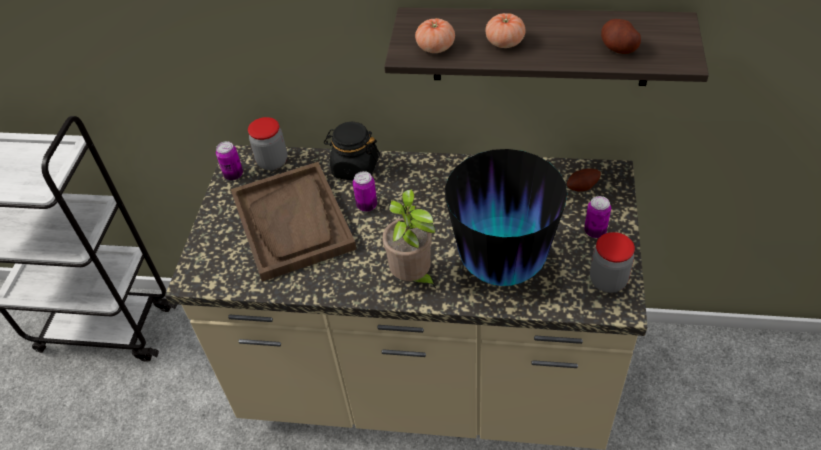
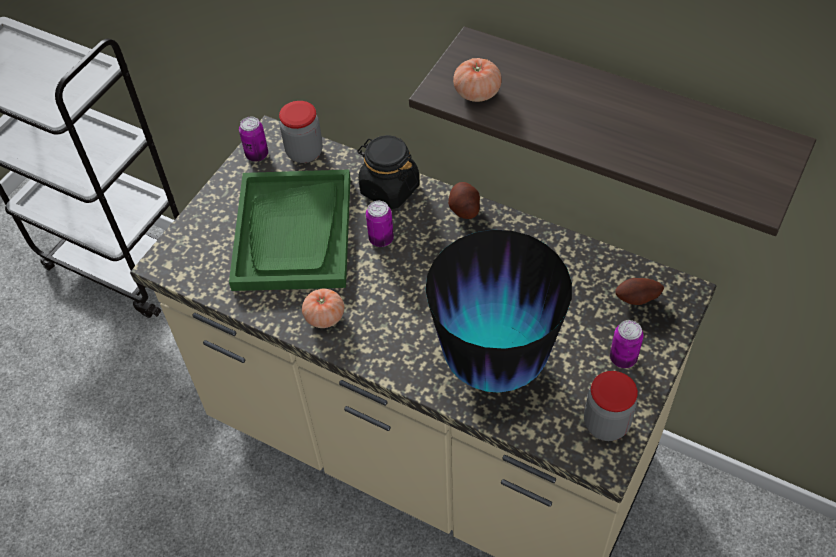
camera: 20 degrees right, 5 degrees up
(293, 222) = (293, 233): brown tray -> green tray
(413, 277) = (390, 342): potted plant -> none
(505, 42) = (559, 110): tomato -> tomato (324, 316)
(618, 48) = (688, 159): potato -> potato (464, 209)

